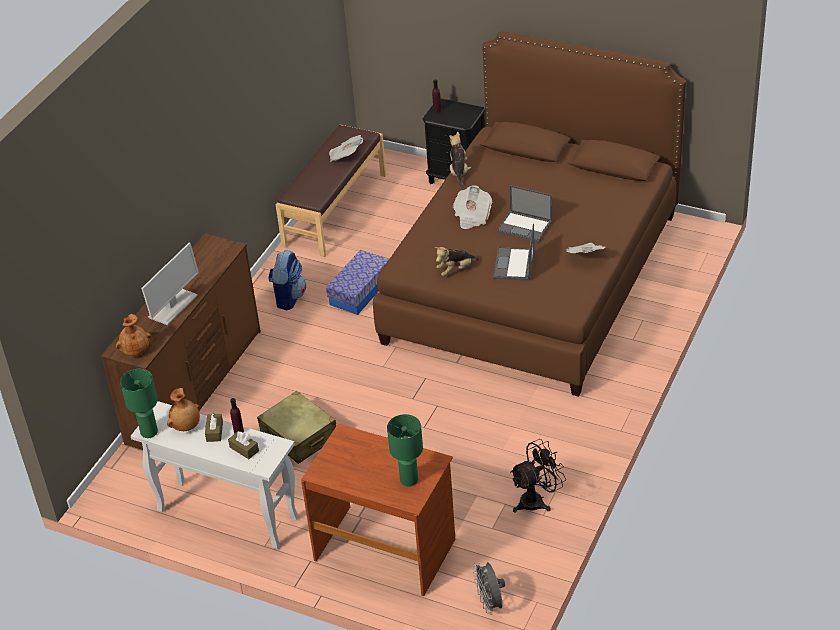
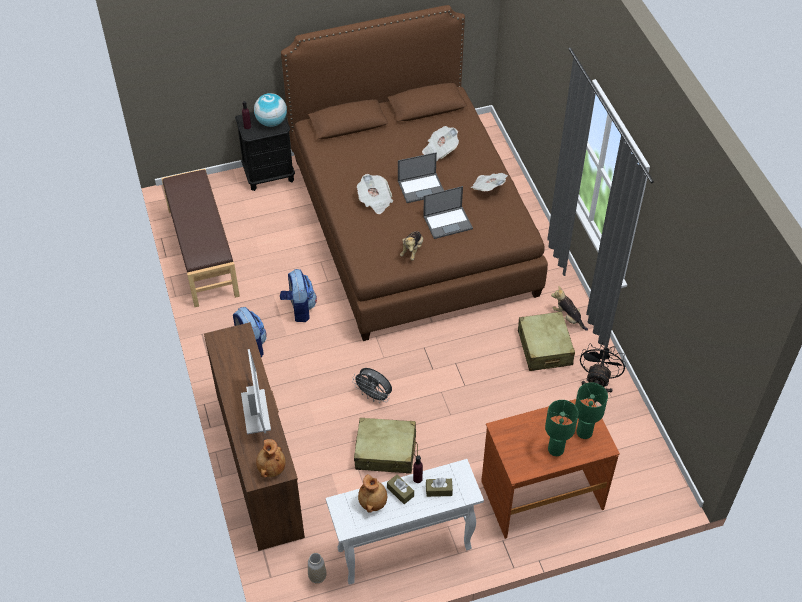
camera: 45 degrees left, 10 degrees up
(143, 490) = (317, 577): none -> vase
(149, 432) = (351, 527): green table lamp -> green table lamp (556, 449)
(345, 156) = (201, 203): newspaper -> newspaper (440, 150)
(360, 291) = (299, 308): storage box -> backpack
(459, 172) = (323, 170): plush toy -> plush toy (568, 317)
(461, 116) = (271, 122): none -> globe
(490, 603) = (649, 483): grey fan -> grey fan (374, 396)
(514, 265) = (448, 222): laptop -> laptop turned 75 degrees counterclockwise
(530, 440) = (544, 348): none -> beige suitcase

